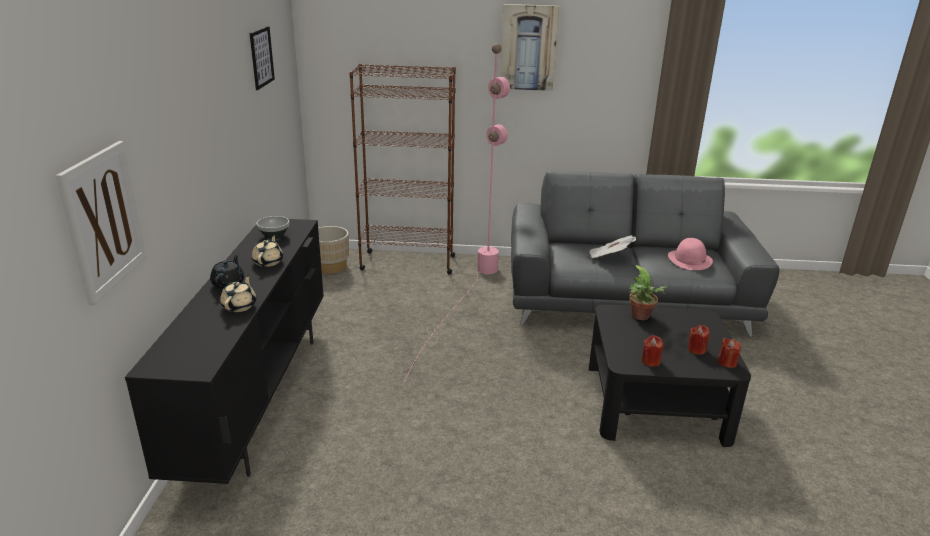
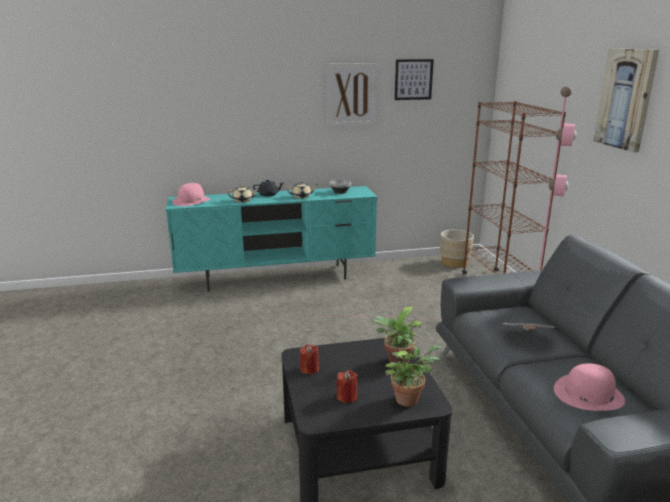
camera: 75 degrees right, 5 degrees down
(104, 220) = (180, 120): picture -> picture (351, 95)
(186, 352) = (191, 201): none -> pink hat
(258, 398) = (277, 277): black tv stand -> turquoise tv stand
(697, 323) = (408, 398): none -> potted plant
(727, 362) = (330, 417): red candle -> none

